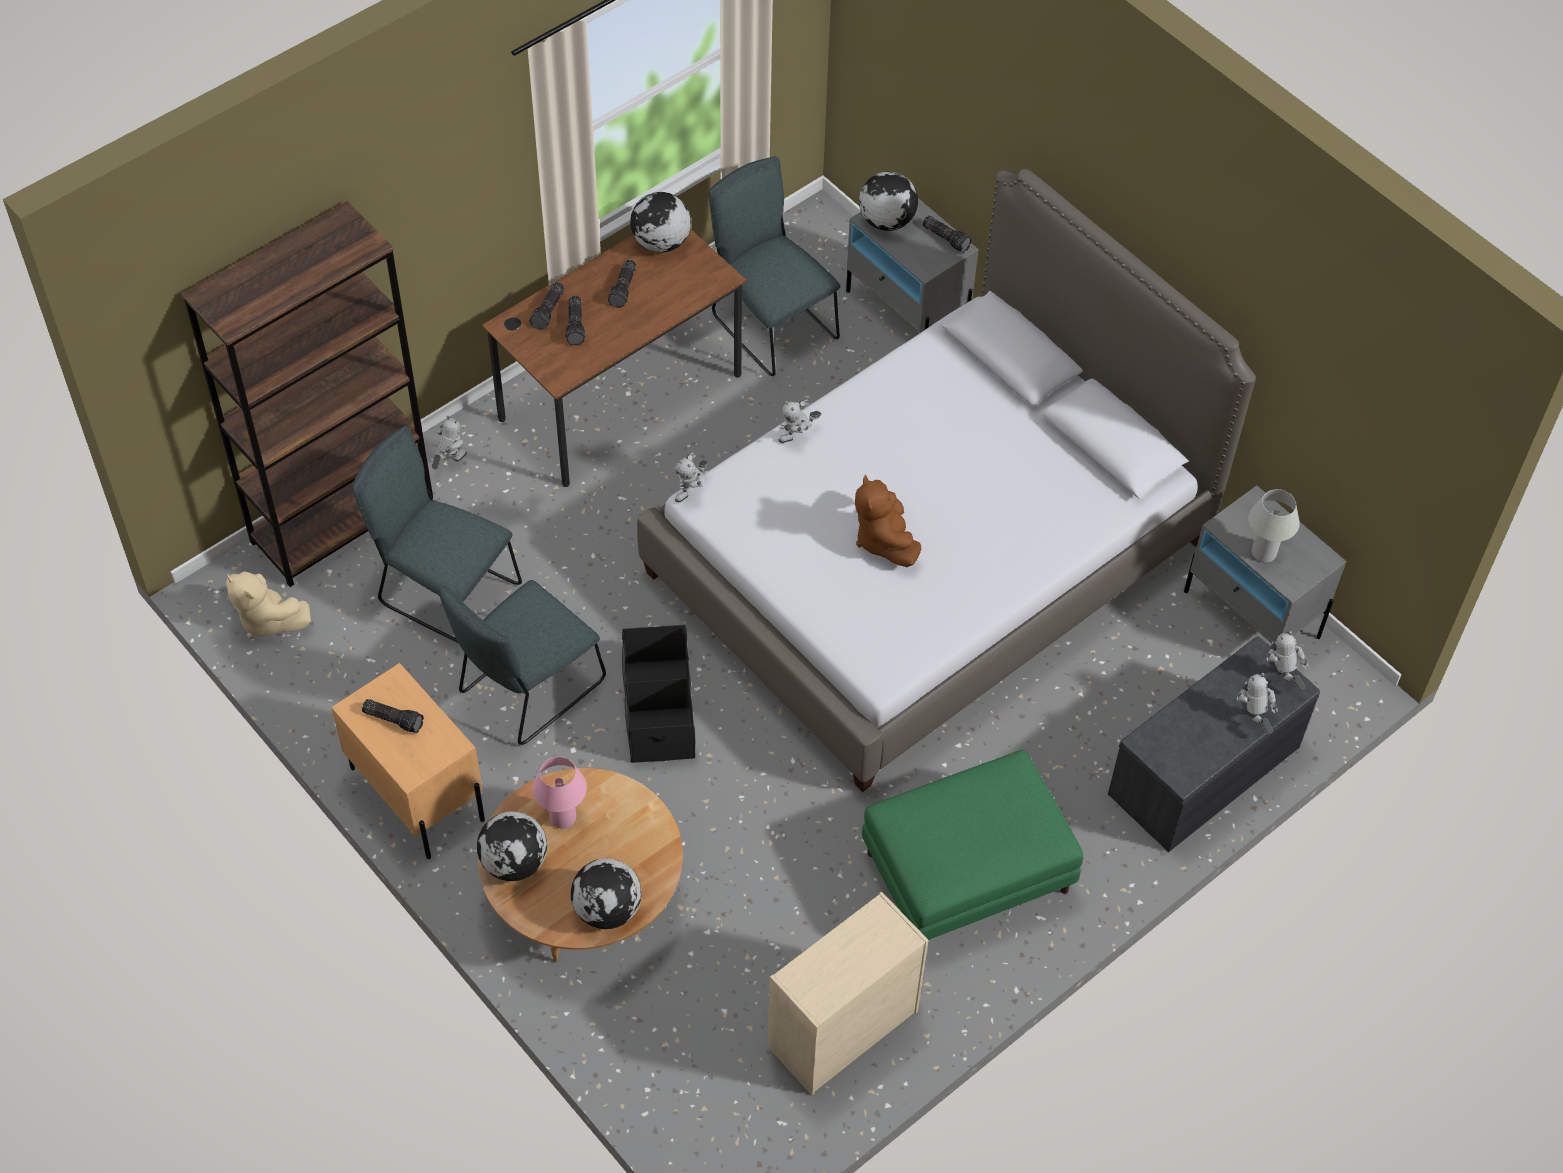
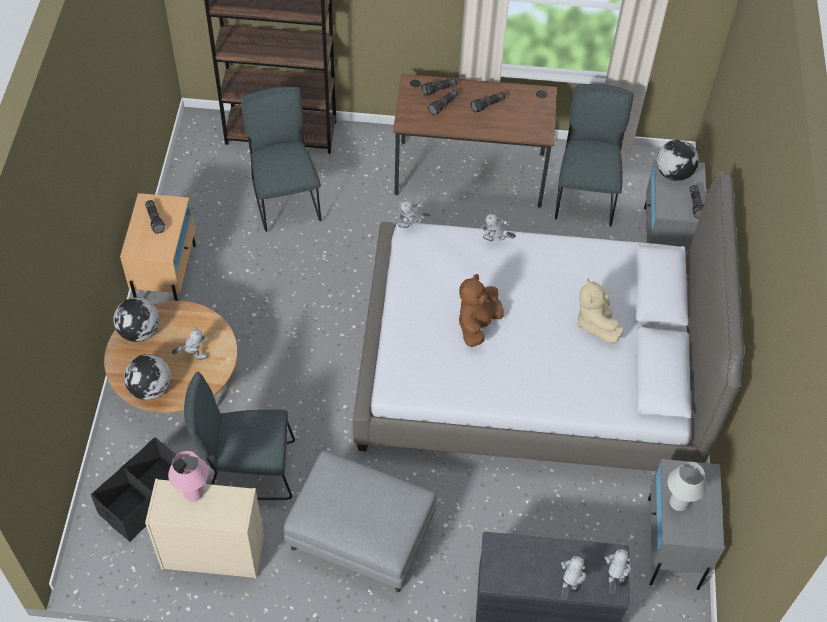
camera: 45 degrees right, 0 degrees up
(267, 619) = (199, 151): beige plush toy -> beige plush toy (595, 323)
(450, 462) = (357, 144): toy robot -> toy robot (193, 356)
(527, 690) = (266, 271): grey chair -> grey chair (247, 470)
(562, 817) = (184, 330): pink table lamp -> pink table lamp (193, 493)
(658, 710) = (312, 329): black storage box -> black storage box (145, 499)
(660, 243) = (532, 97): globe -> none
(965, 874) = (359, 535): green ottoman -> grey ottoman

